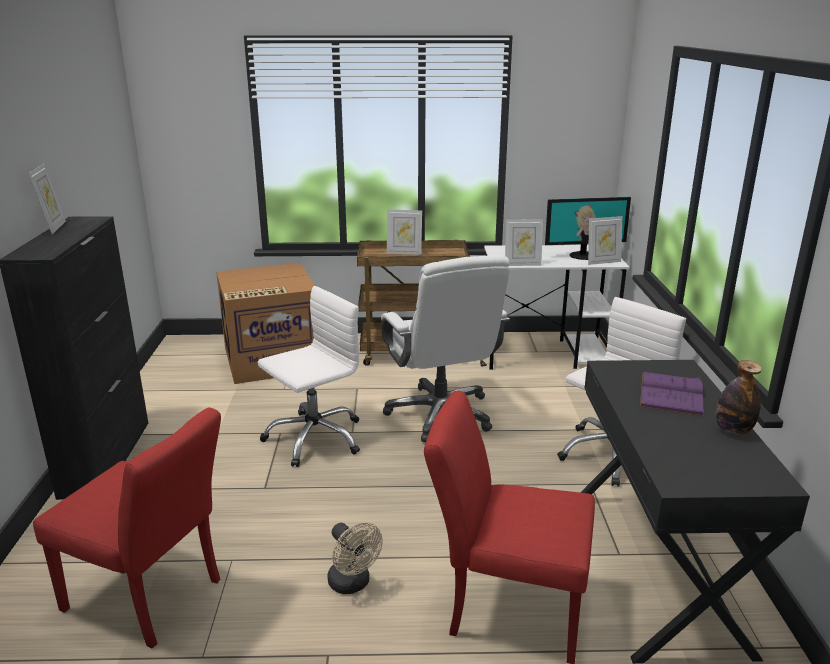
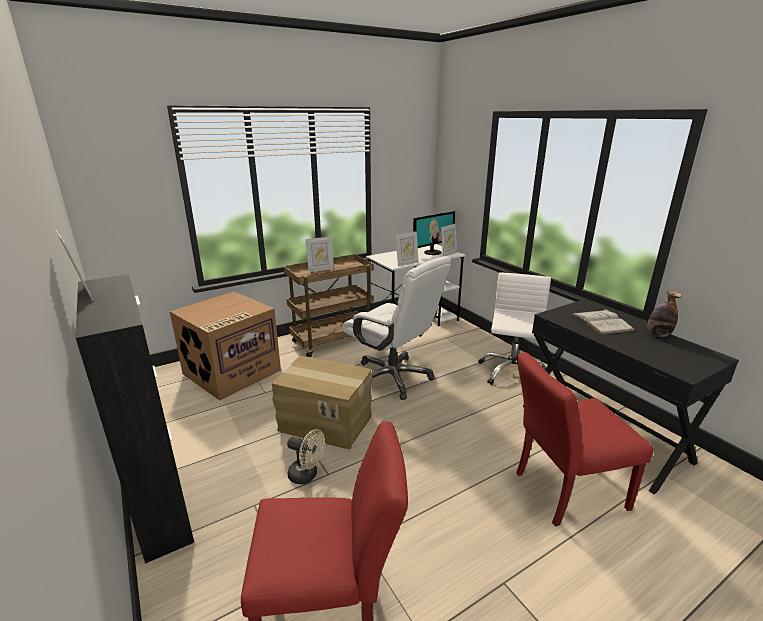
camera: 30 degrees left, 0 degrees up
(314, 438) = (326, 422): white office chair -> cardboard box
(353, 584) = (464, 520): beige fan -> beige fan (307, 475)
(671, 393) = (602, 322): purple book -> white book

